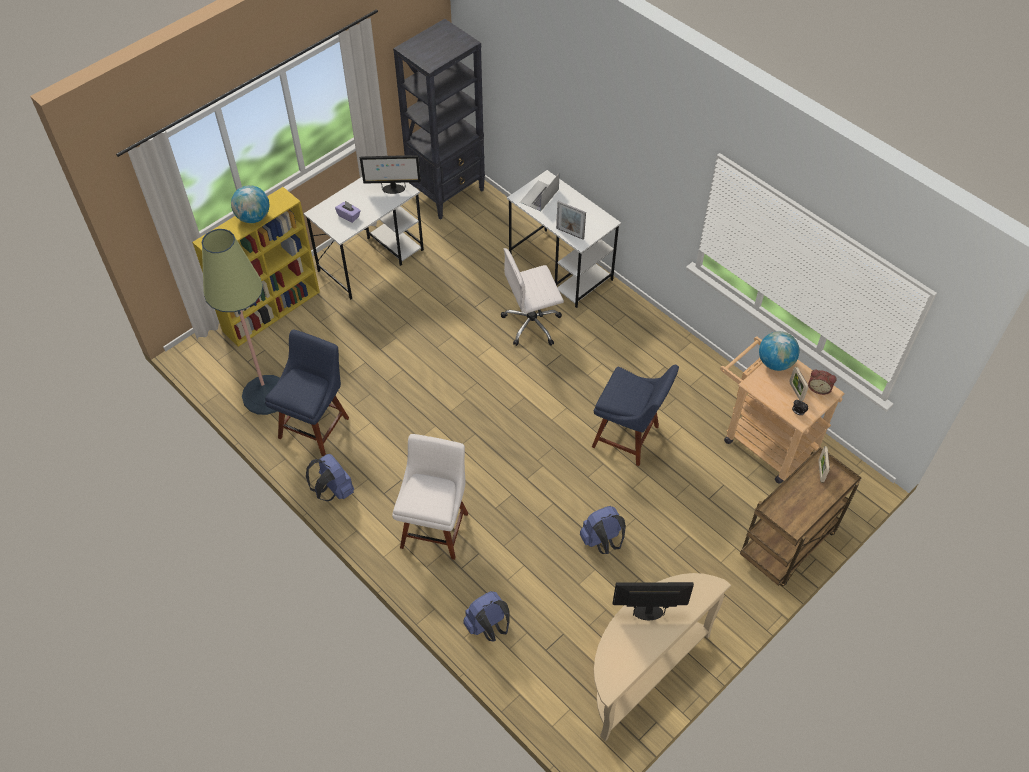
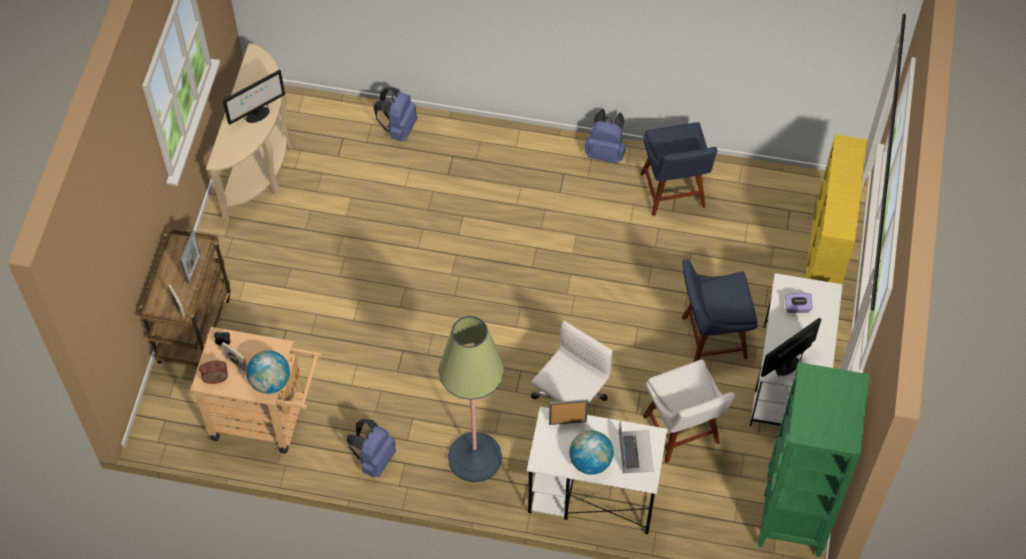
camera: 145 degrees right, 5 degrees up
(253, 217) = (843, 193): globe -> globe (590, 461)
(266, 395) = (741, 192): floor lamp -> floor lamp (475, 457)
(435, 526) = (499, 173): white chair -> white chair (682, 433)
(447, 193) = (792, 516): black bookcase -> green bookcase
(602, 542) = (354, 240): blue backpack -> blue backpack (374, 459)
(629, 438) = (393, 345): blue chair -> blue chair (710, 338)
(790, 498) = (194, 268): none -> picture frame

